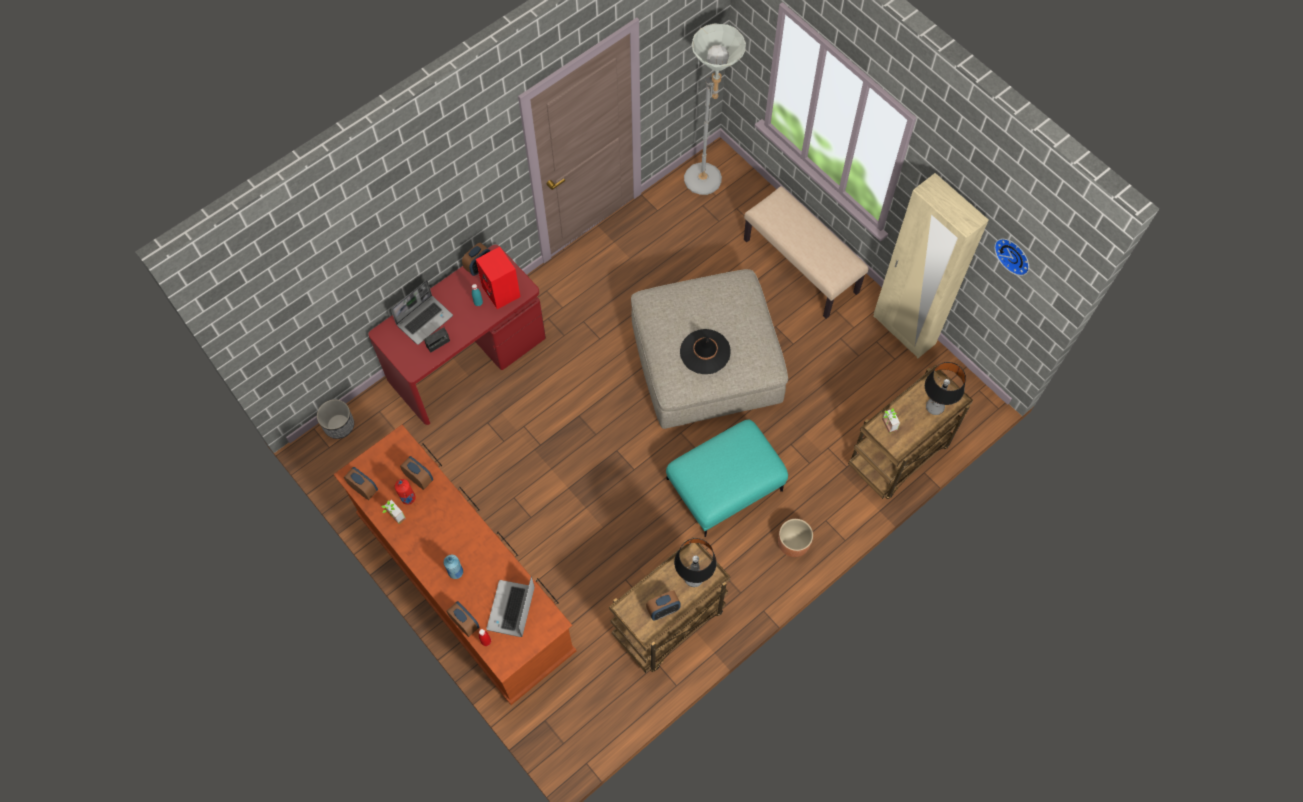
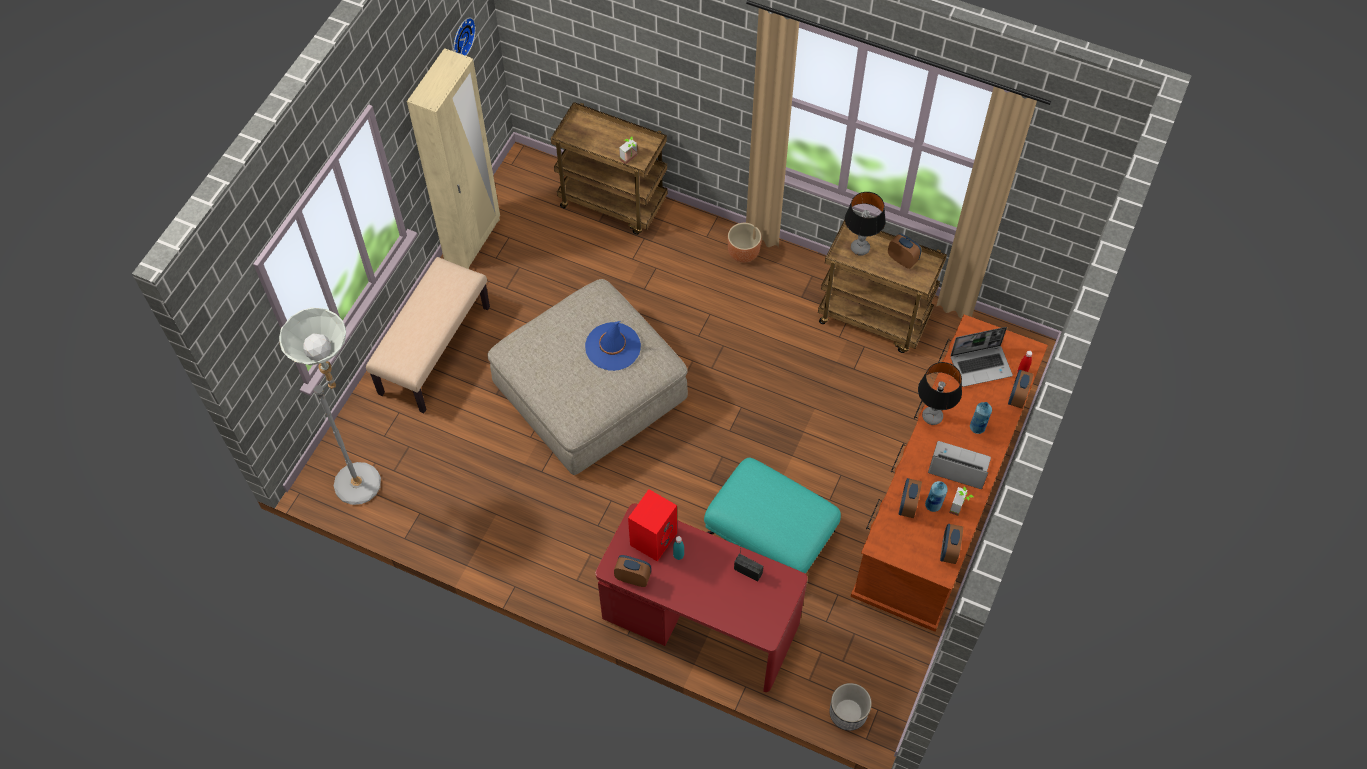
camera: 115 degrees left, 5 degrees down
(408, 498) = (933, 505): red bottle -> blue bottle
(425, 319) = (726, 599): laptop -> laptop (957, 467)
(705, 352) = (613, 347): black hat -> blue hat
(725, 487) = (717, 325): turquoise ottoman -> turquoise ottoman (771, 534)
(934, 407) = (592, 131): table lamp -> table lamp (932, 417)

